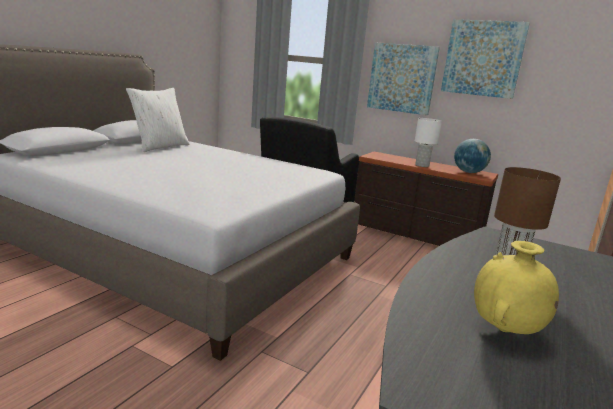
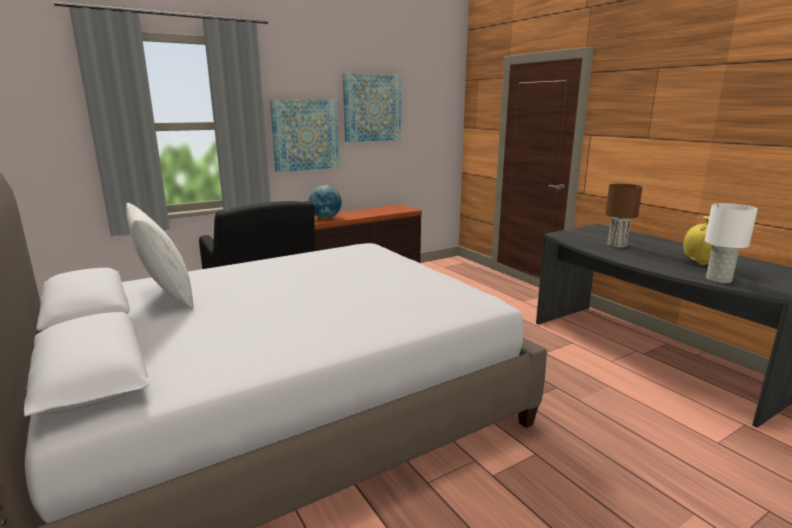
camera: 60 degrees left, 0 degrees up
(422, 165) = (361, 215): white table lamp -> white table lamp (718, 279)
(469, 172) = (393, 209): globe -> globe (325, 218)

